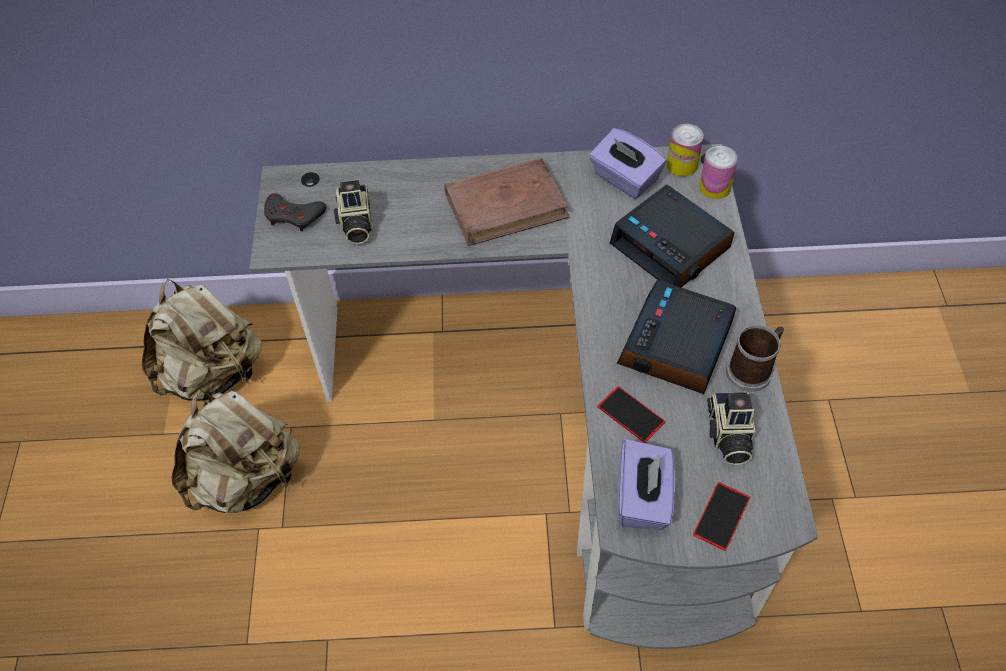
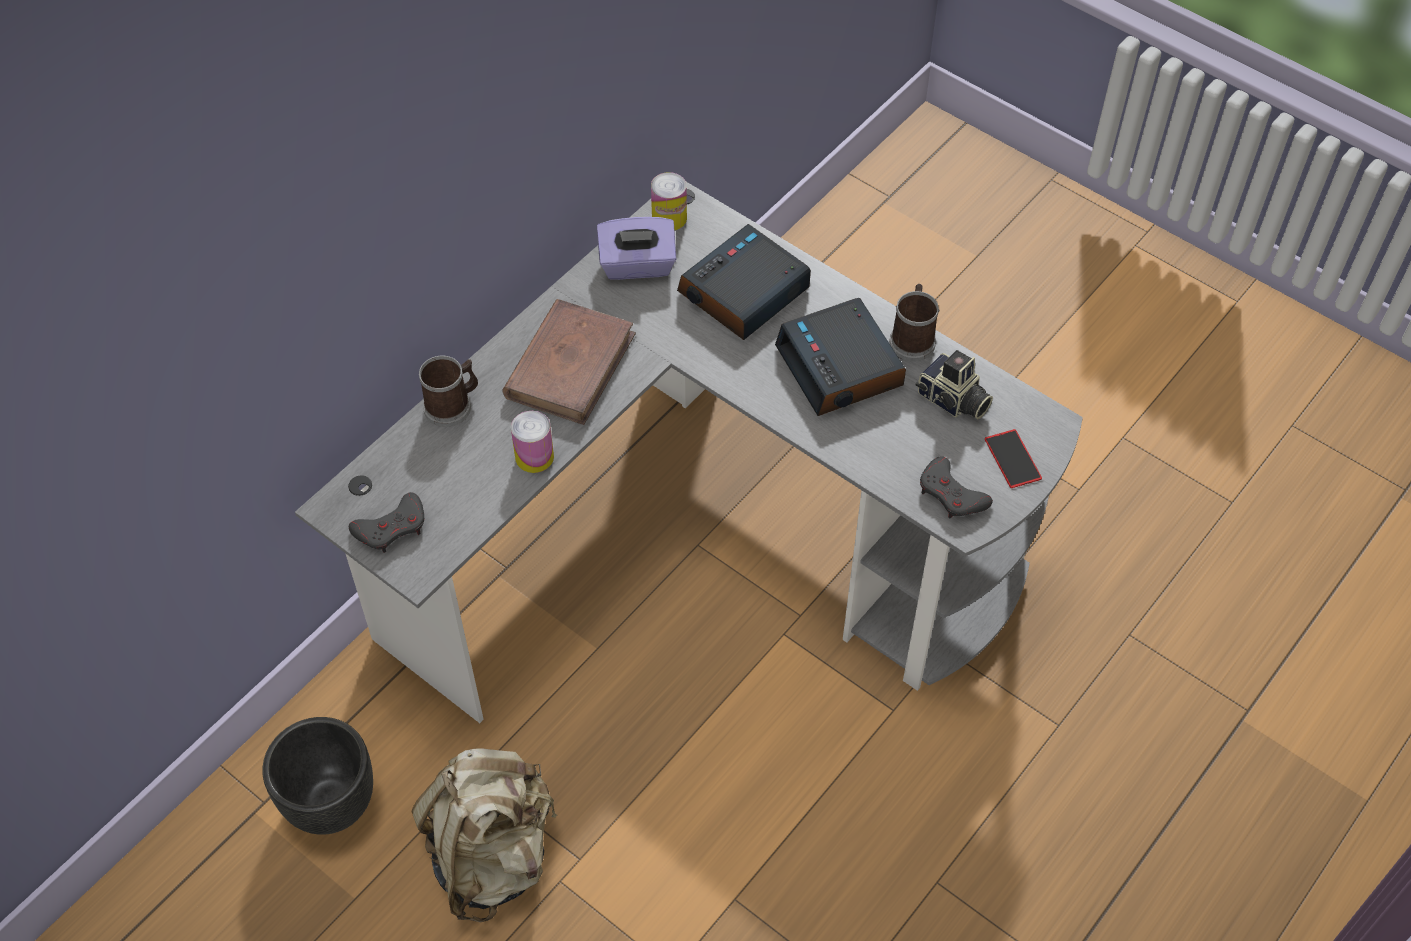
camera: 50 degrees left, 0 degrees up
(213, 374) = (330, 803): beige backpack -> black planter
(355, 224) = (460, 488): camera -> none
(413, 175) = (452, 405): none -> mug
(631, 414) = (872, 444): phone -> none
(643, 498) = (951, 494): purple tissue box -> grey game controller
(671, 246) = (743, 292): alarm clock -> alarm clock turned 135 degrees clockwise
(715, 187) = (716, 217): can -> can (534, 457)

